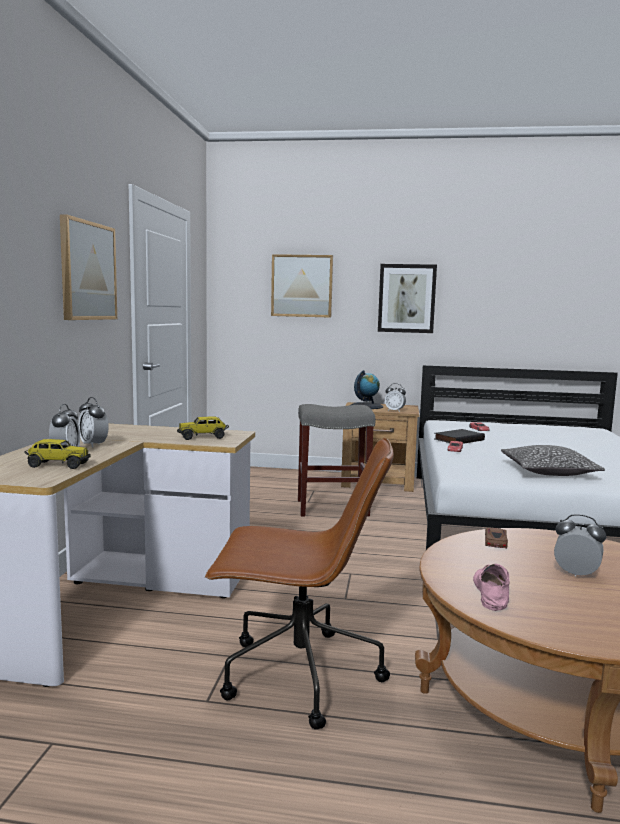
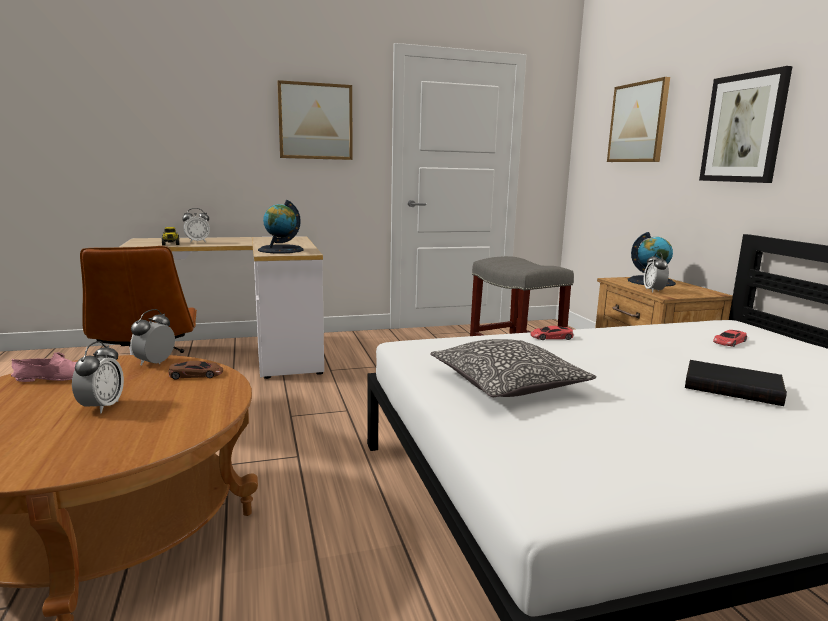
camera: 65 degrees right, 5 degrees up
(93, 445) = (231, 241): alarm clock -> alarm clock (155, 363)
(203, 437) = (281, 250): toy truck -> globe
(458, 439) = (617, 335): black book -> black book (733, 387)

